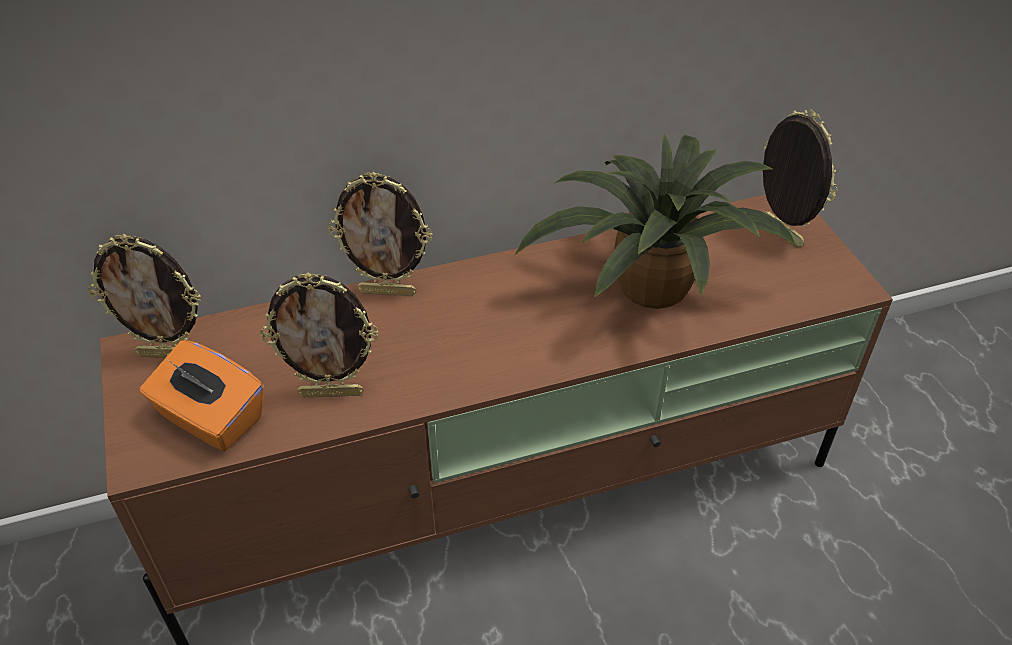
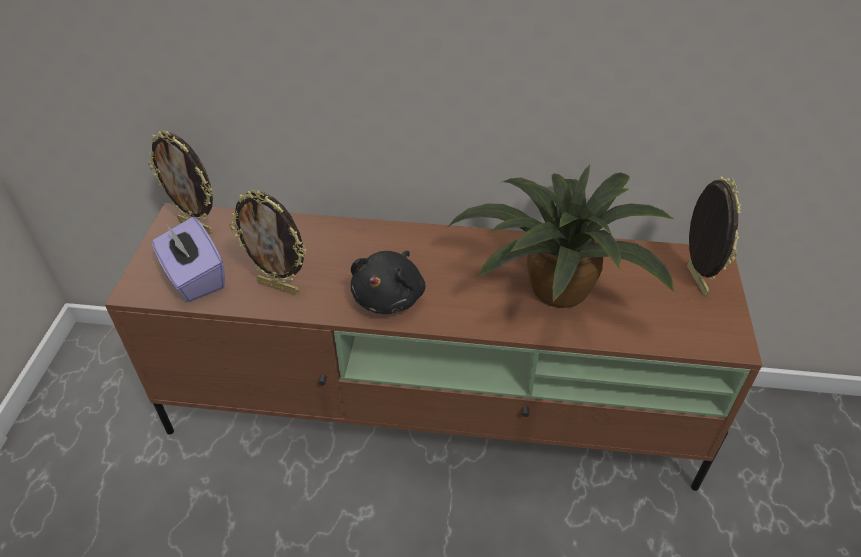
camera: 25 degrees right, 0 degrees up
(211, 419) = (194, 277): orange tissue box -> purple tissue box
(388, 291) = (362, 229): picture frame -> none
(474, 358) = (390, 296): none -> black plush toy

